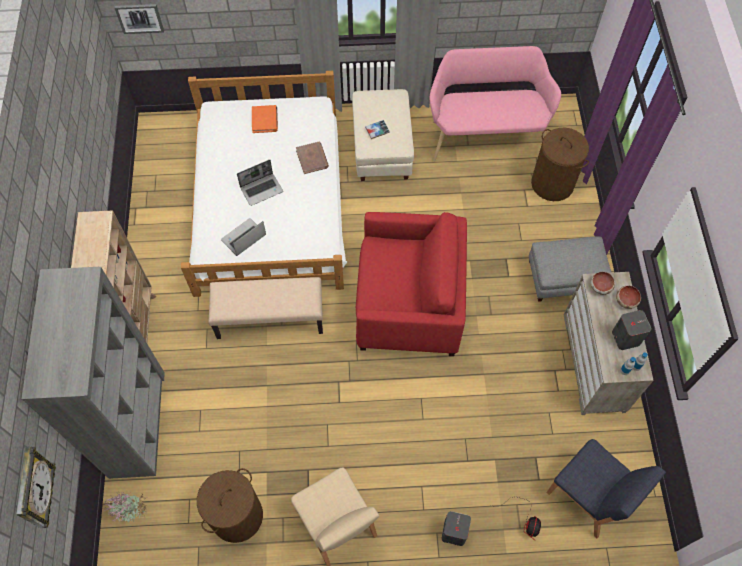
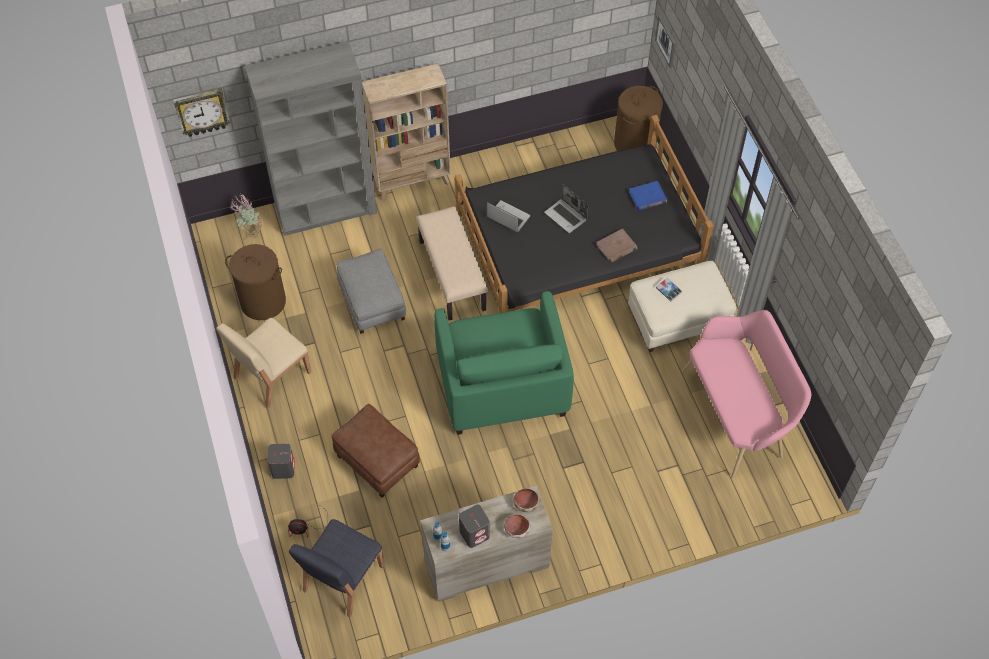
camera: 75 degrees right, 5 degrees down
(265, 120) = (647, 197): orange book -> blue book
(269, 202) = (577, 241): white bed -> black bed
(408, 304) = (501, 384): red armchair -> green armchair
(466, 436) = (377, 461): none -> brown ottoman
(552, 184) = (696, 492): brown laundry basket -> brown laundry basket (635, 144)
(564, 278) = (577, 521): grey ottoman -> grey ottoman (372, 302)

